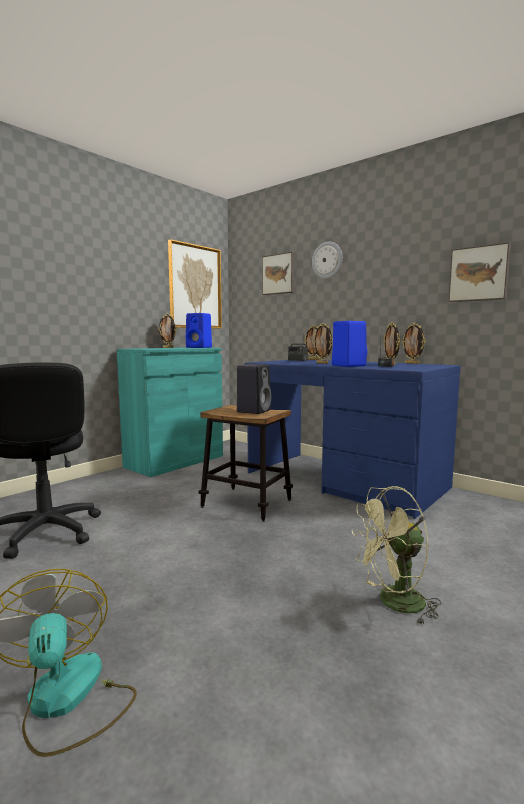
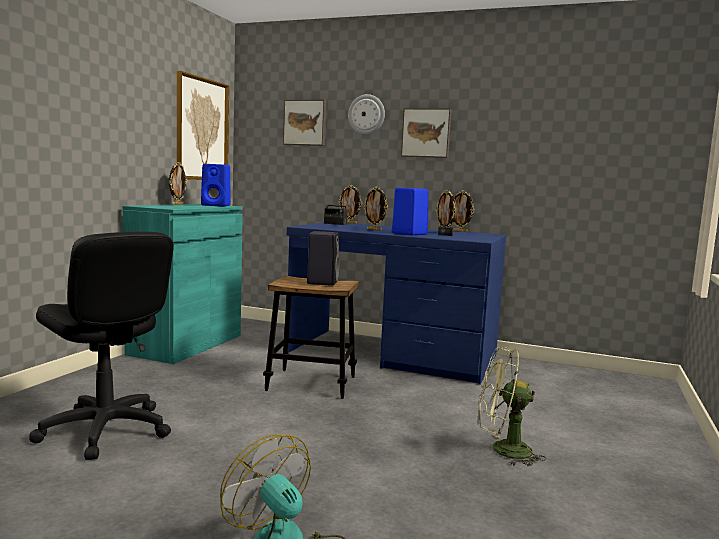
camera: 20 degrees left, 0 degrees up
(393, 603) = (502, 450): green fan -> green fan turned 45 degrees clockwise
(479, 274) = (524, 147): picture -> picture (426, 133)

